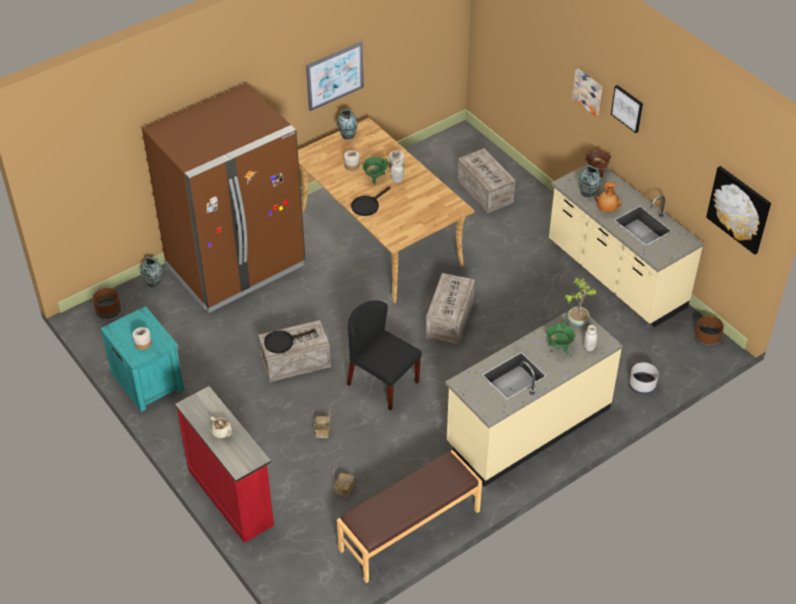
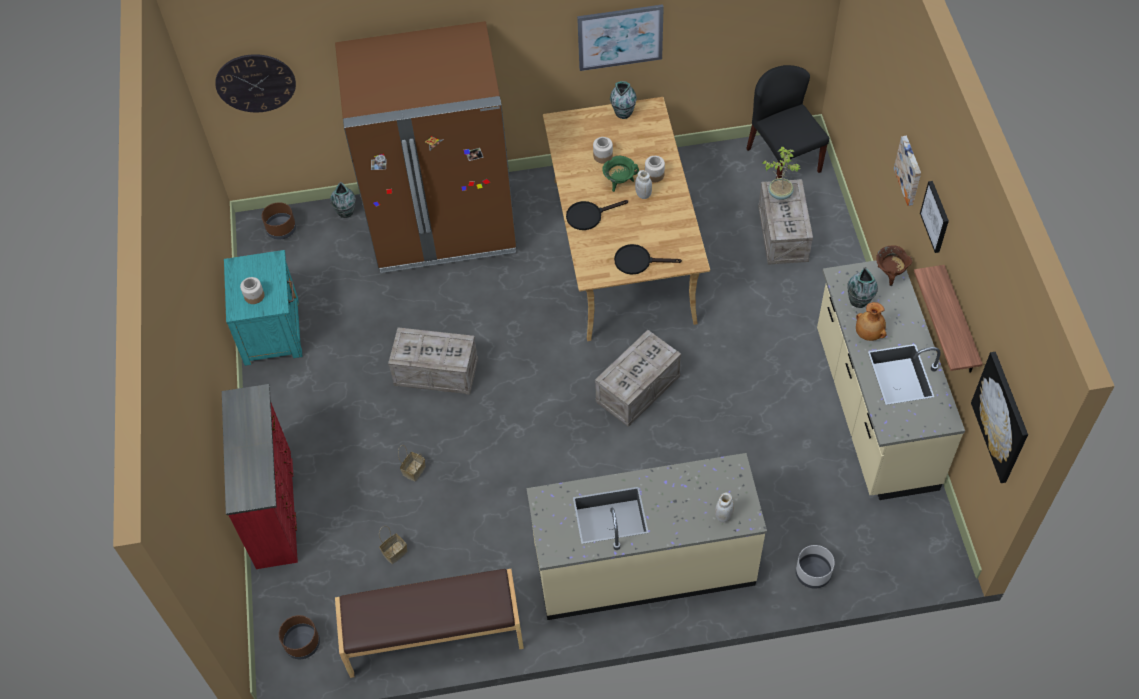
camera: 30 degrees right, 10 degrees up
(81, 181) = (255, 83): none -> wall clock
(222, 432) = (247, 447): beige teapot -> none
(283, 342) = (418, 347): black frying pan -> black frying pan (638, 261)
(382, 383) = (513, 438): black chair -> black chair (783, 160)
(559, 347) = (687, 500): green cooking pot -> none
(577, 320) = (732, 473): potted plant -> potted plant (779, 193)
(675, 170) = (959, 323): none -> shelf
(706, 340) = (935, 545): brown planter -> brown planter (302, 643)

